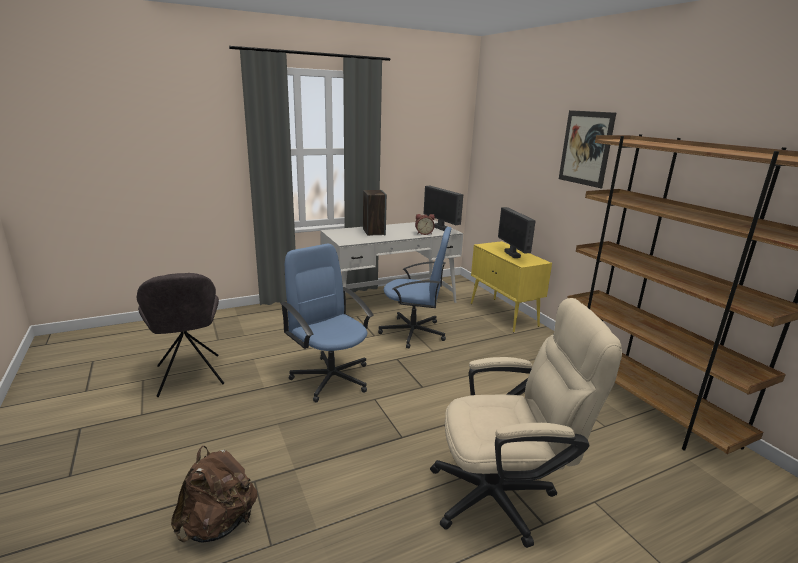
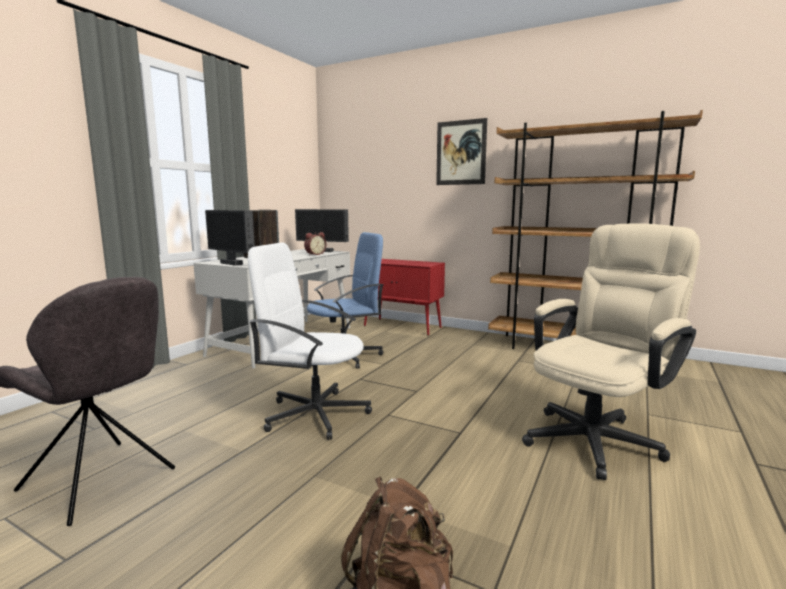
camera: 35 degrees left, 10 degrees down
(331, 378) = (315, 414): blue office chair -> white office chair
(503, 315) = (403, 327): yellow cabinet -> red cabinet
(513, 254) = (406, 262): monitor -> monitor (232, 263)

